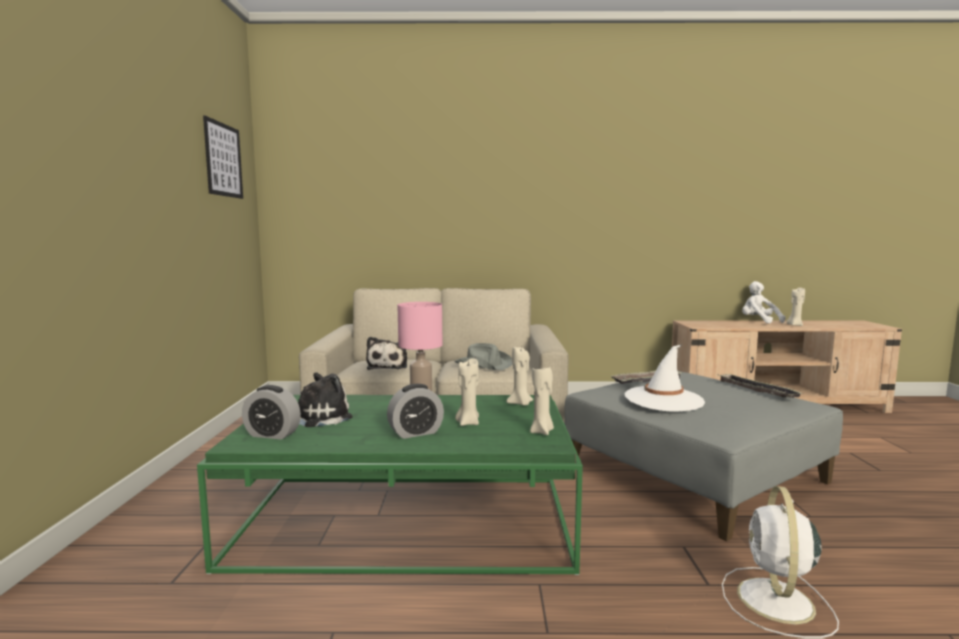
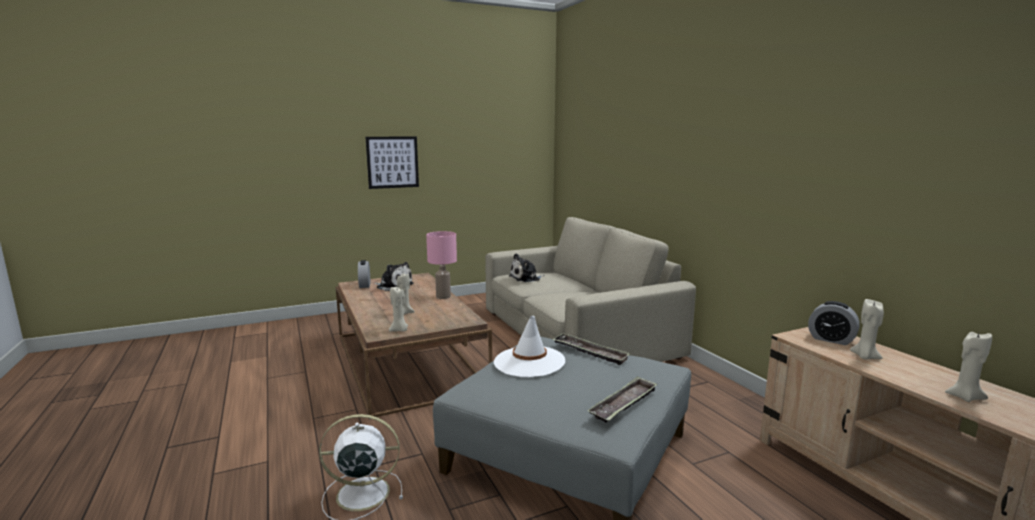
camera: 65 degrees right, 5 degrees up
(223, 160) = (507, 119): picture -> picture (392, 162)
(408, 520) = (407, 362): green coffee table -> brown coffee table
(415, 433) = (381, 306): alarm clock -> alarm clock (831, 339)
(483, 364) = (564, 297): grey hat -> none
(520, 404) = (455, 318): beige candle -> beige candle (865, 357)
(758, 321) = (942, 371): white plush toy -> none

